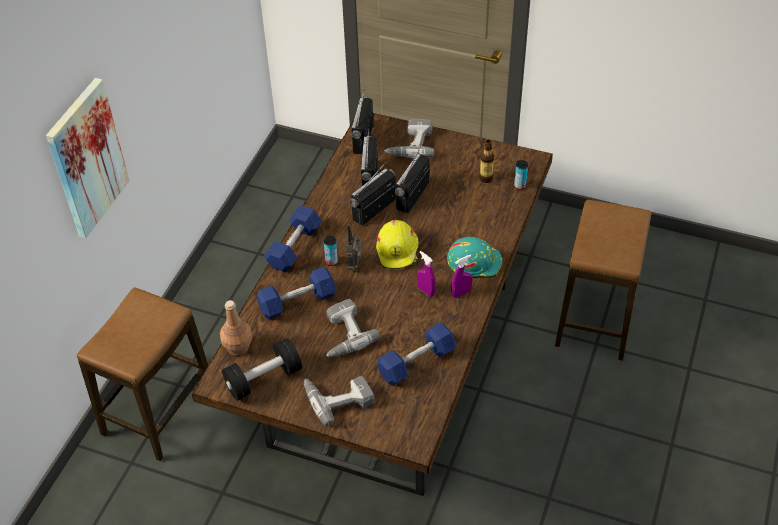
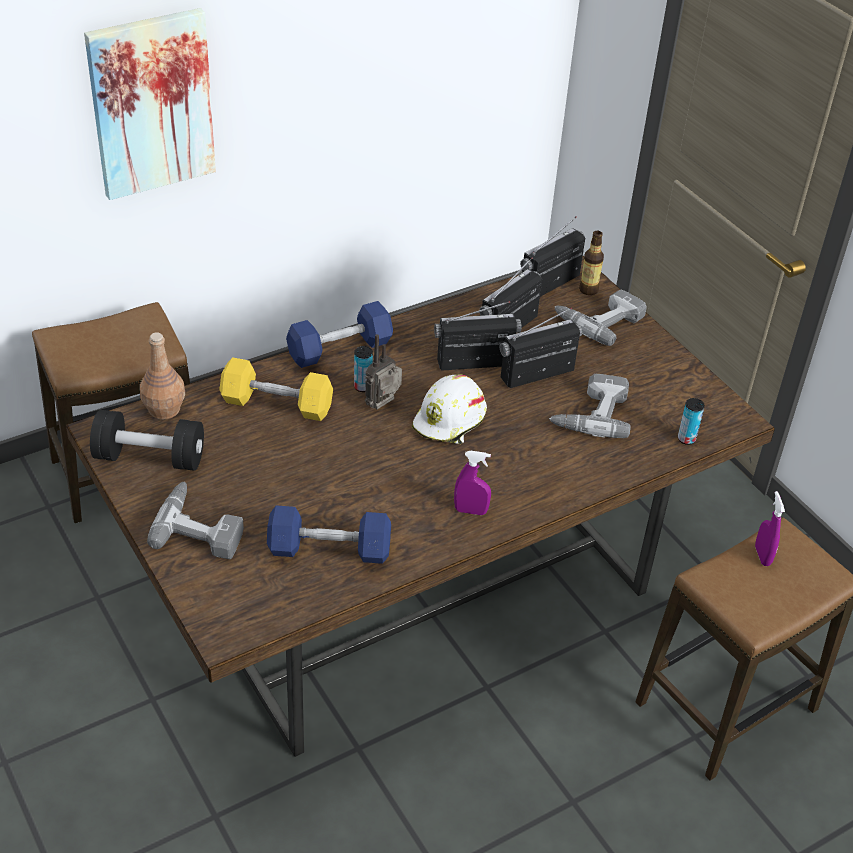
camera: 35 degrees right, 5 degrees down
(297, 302) = (277, 404): blue dumbbell -> yellow dumbbell
(343, 334) = (284, 467): power drill -> power drill (590, 413)
(398, 251) = (450, 421): yellow hard hat -> white hard hat
(426, 291) = (432, 482): purple spray bottle -> purple spray bottle (762, 556)
(474, 262) = (527, 488): turquoise hard hat -> none
(486, 178) = (651, 406): bottle -> bottle (588, 290)

